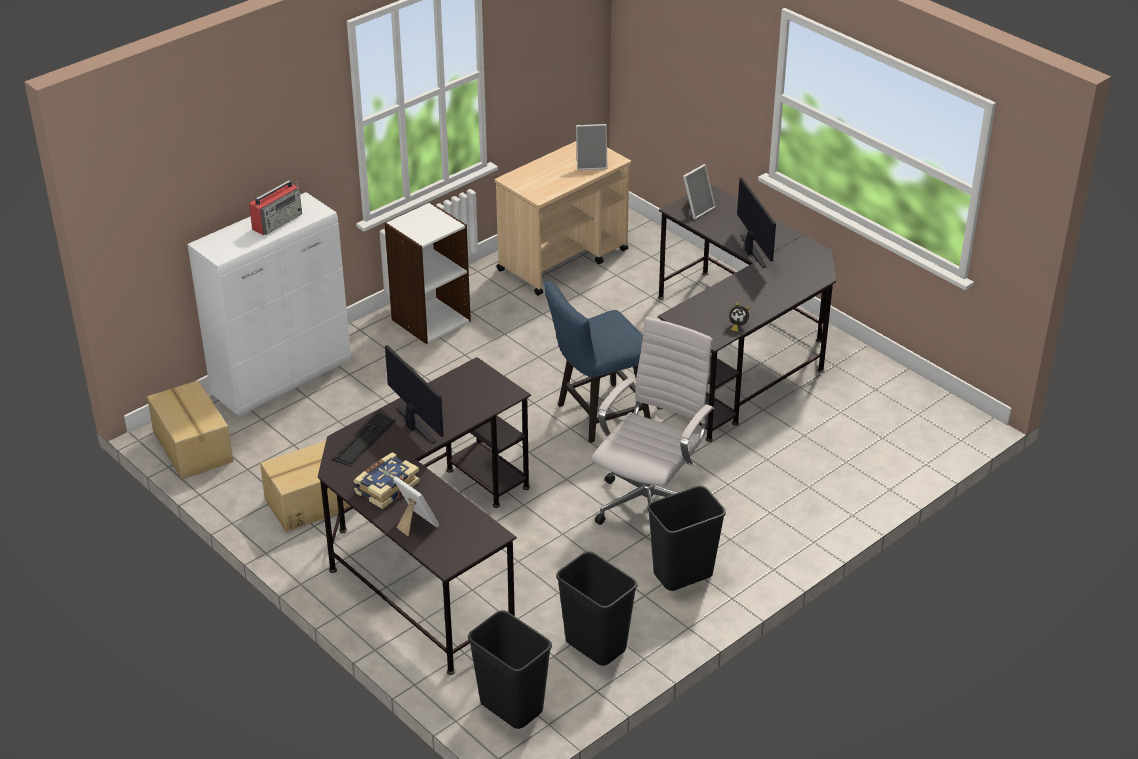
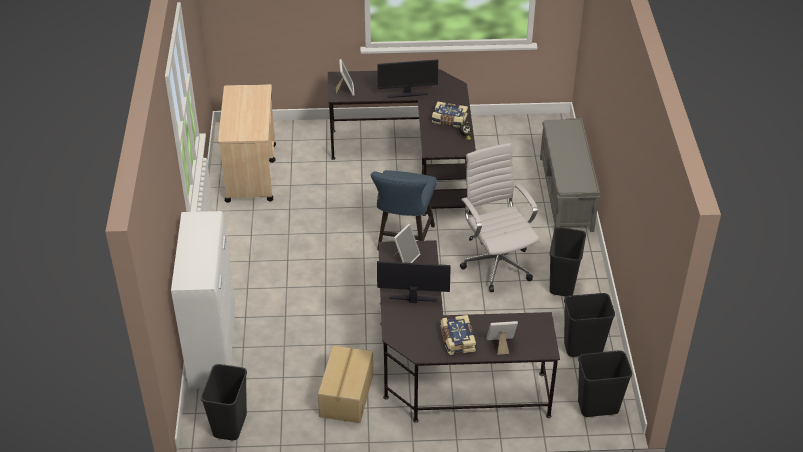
camera: 50 degrees left, 5 degrees up
(192, 447) = (230, 425): cardboard box -> black trash can
(278, 221) = (199, 239): radio -> none
(364, 440) = (403, 326): keyboard -> none
(430, 320) = (237, 255): white bookcase -> none
(591, 164) = (255, 99): picture frame -> picture frame (405, 258)
(749, 301) = (449, 120): none -> book
(751, 251) = (407, 94): monitor -> monitor turned 150 degrees clockwise
(848, 497) = (566, 194): none -> grey bench

